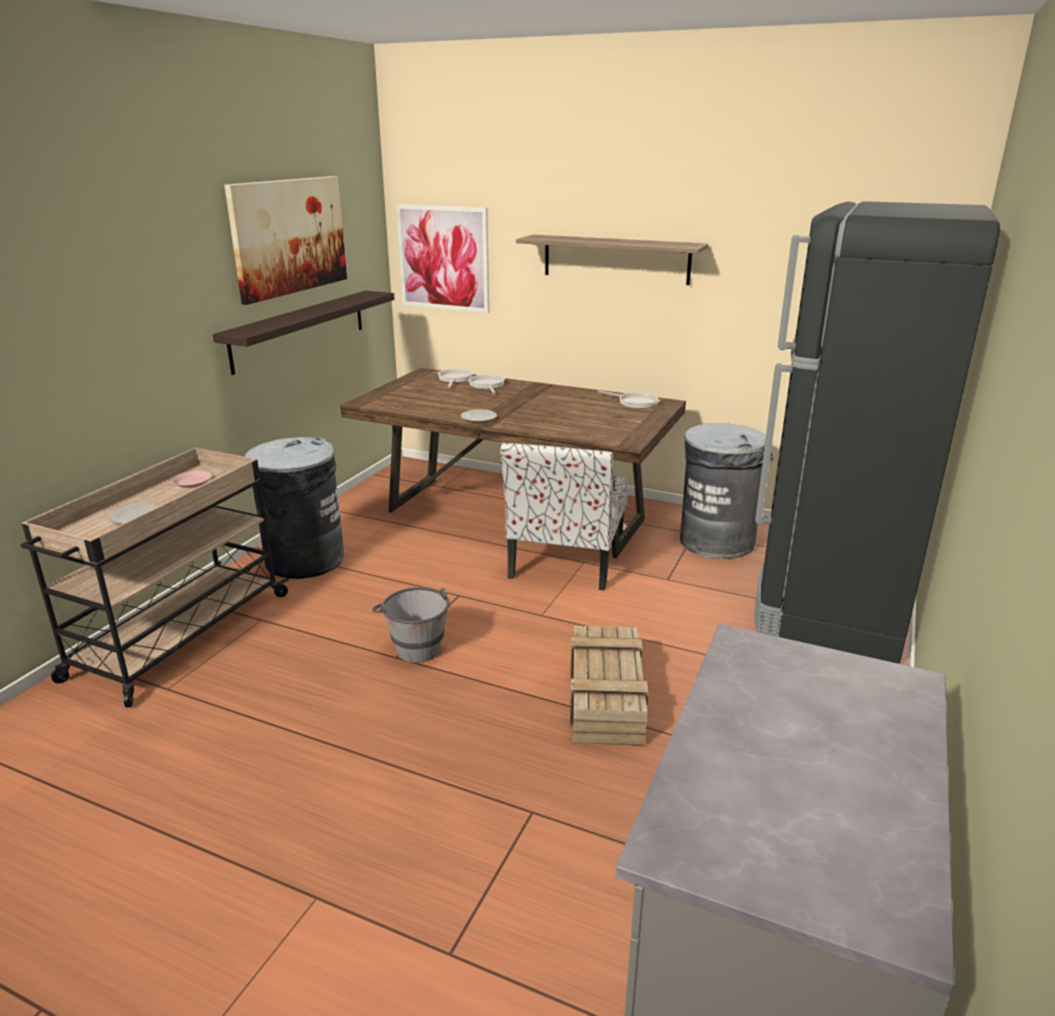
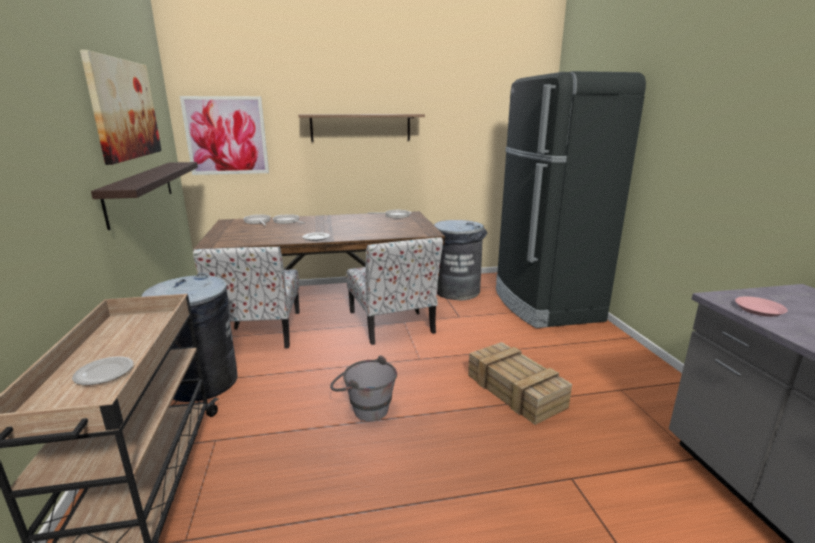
camera: 35 degrees left, 5 degrees down
(192, 482) = (127, 329): pink plate -> pink plate (759, 310)
(410, 522) = (259, 331): none -> chair

